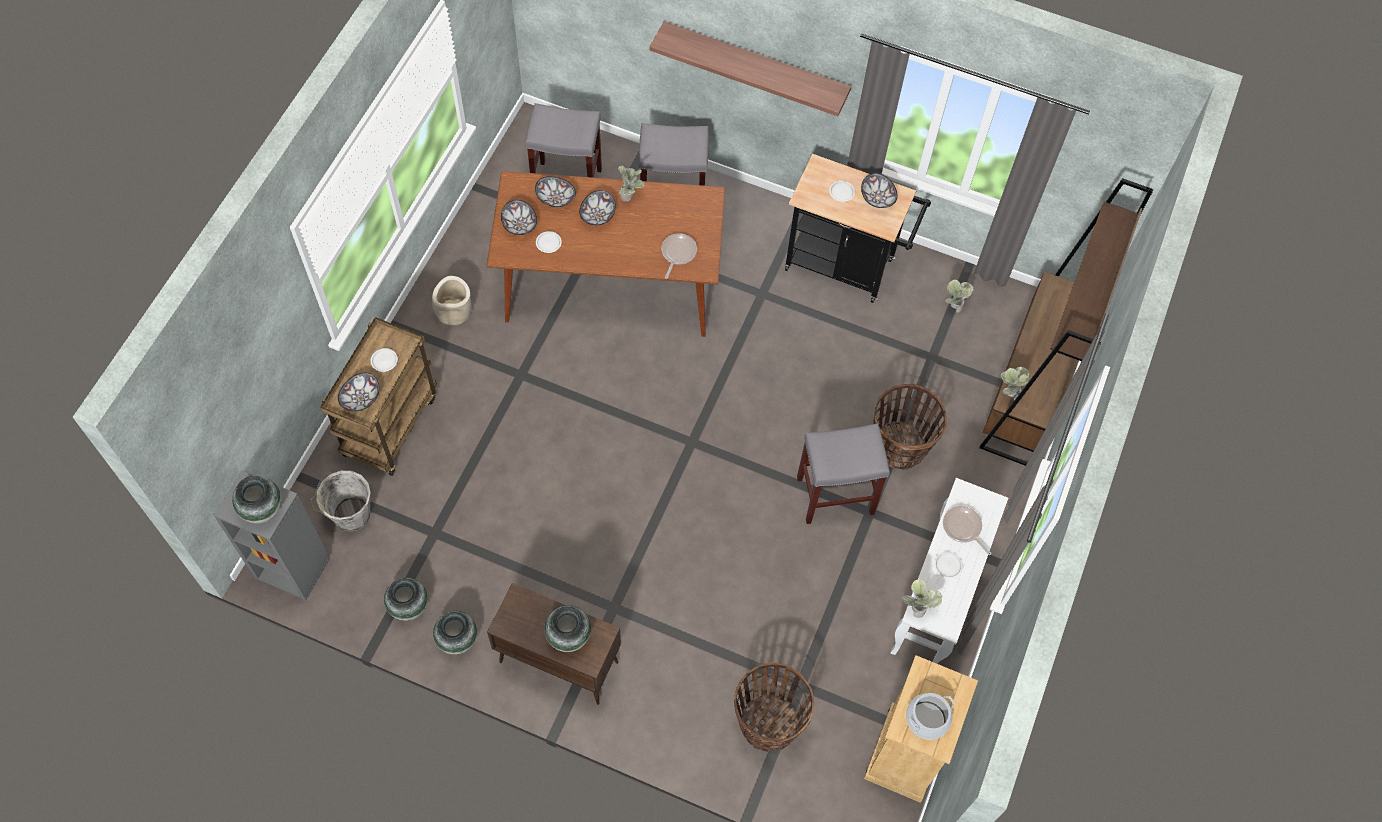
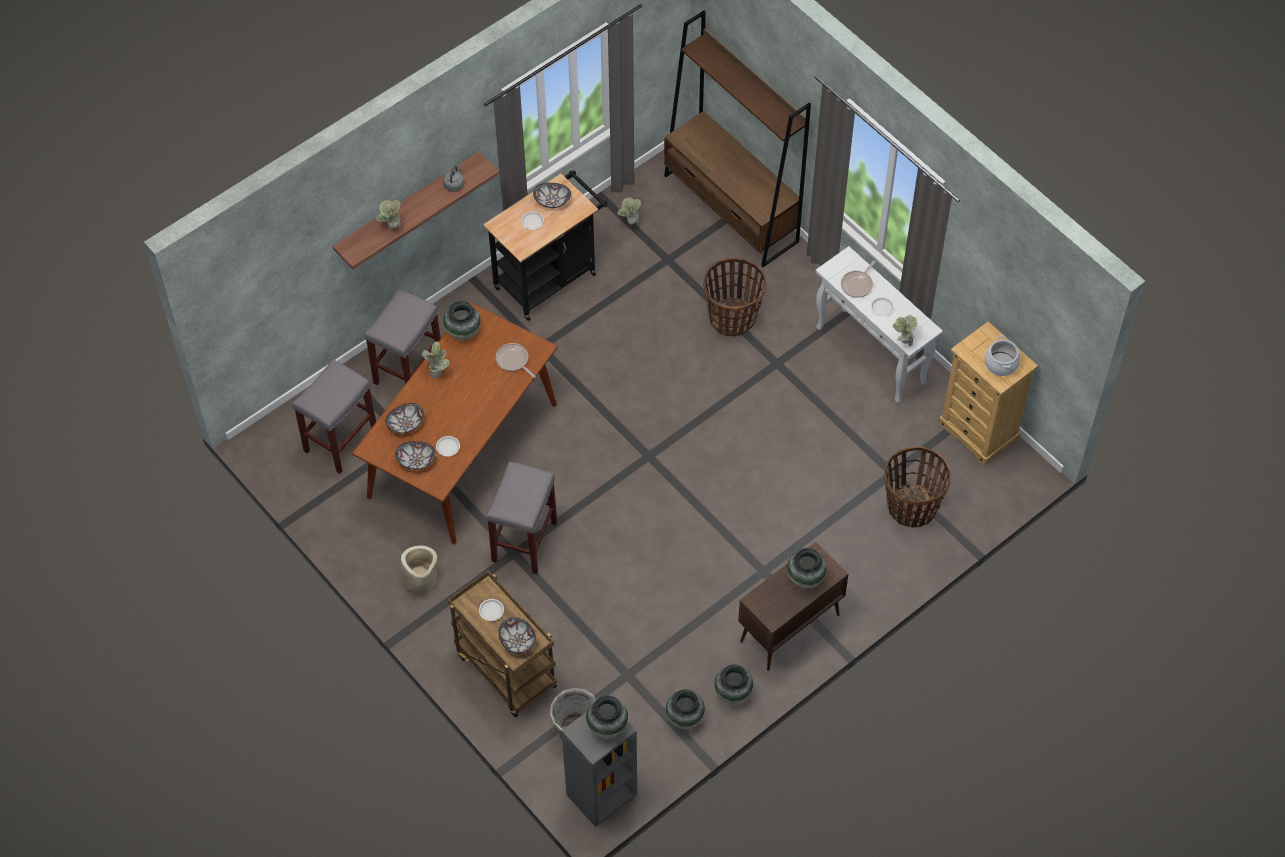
camera: 60 degrees left, 5 degrees down
(598, 215) = (442, 401): bowl -> none
(686, 197) = (463, 332): none -> vase
(797, 83) = (454, 184): none -> grey kettle
(834, 496) = (750, 380): grey stool -> grey stool (524, 542)
(963, 528) = (858, 284): frying pan -> frying pan turned 45 degrees counterclockwise
(1009, 393) = (755, 210): potted plant -> potted plant (391, 228)

